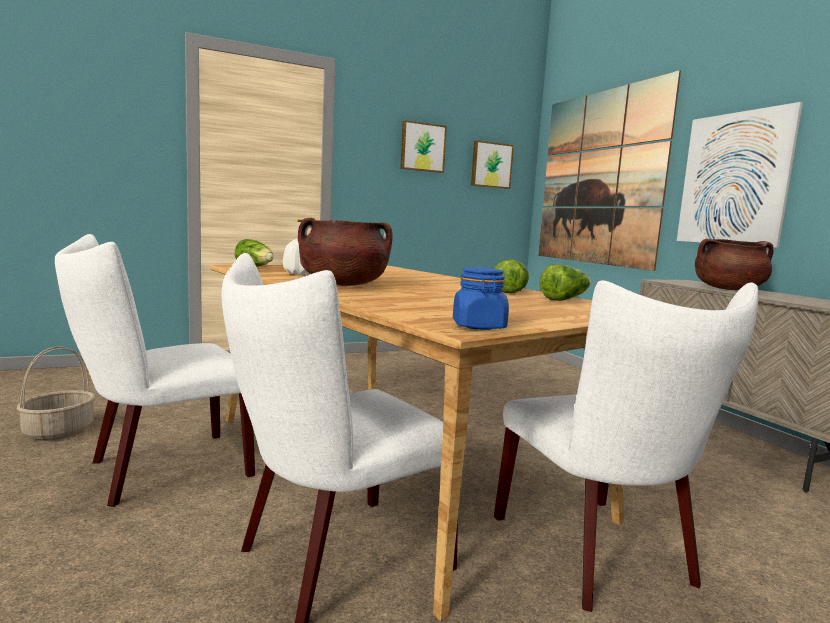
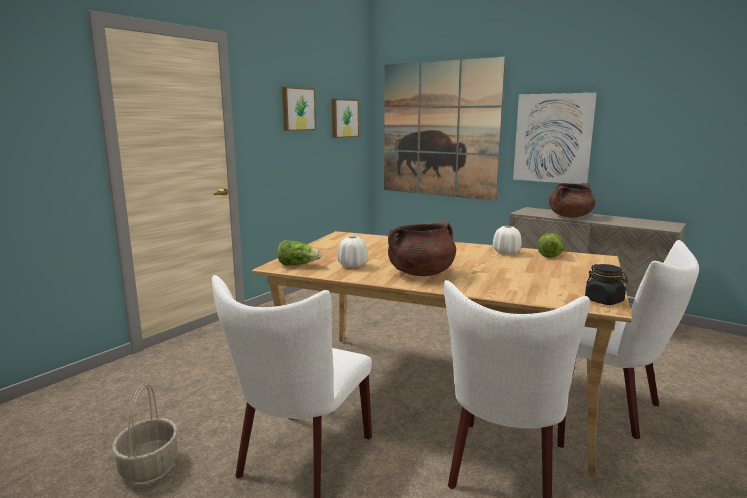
camera: 30 degrees left, 5 degrees up
(479, 326) = (604, 301): blue jar -> black jar
(509, 291) = (506, 252): lettuce -> white vase

